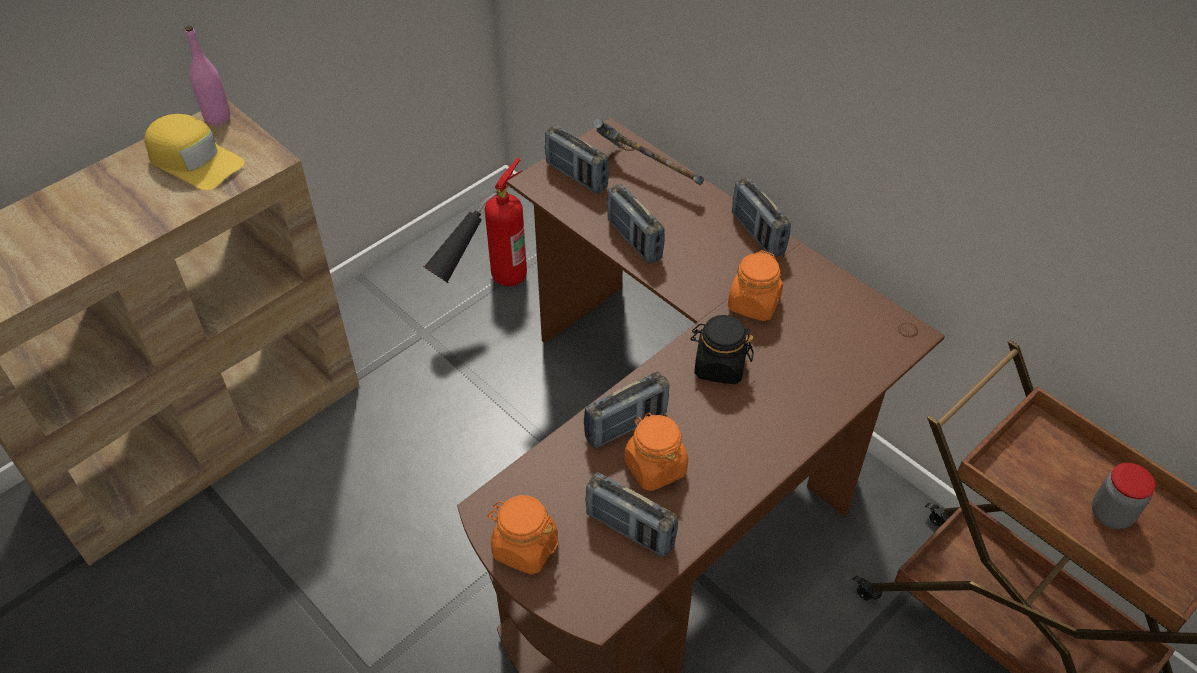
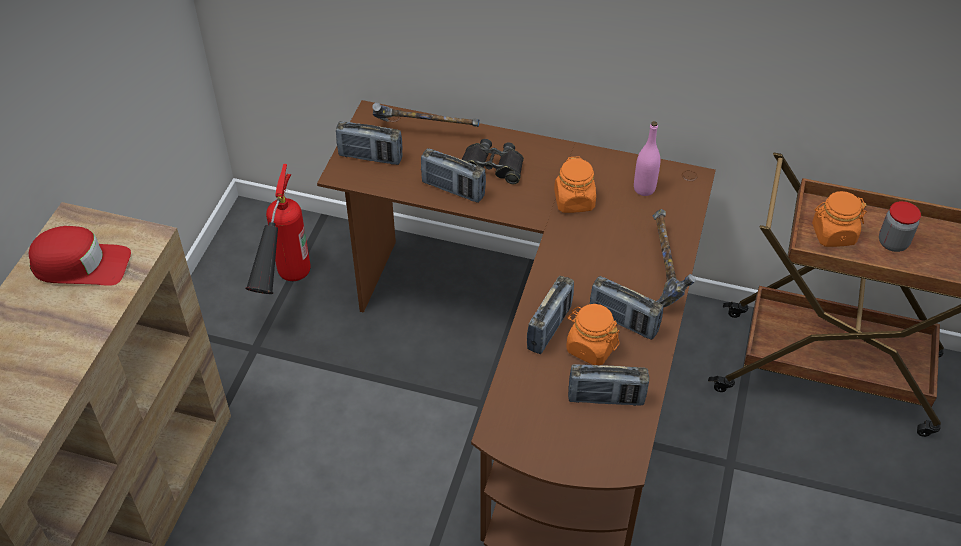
camera: 30 degrees left, 0 degrees up
(194, 160) = (81, 264): yellow cap -> red cap
(217, 118) = (70, 221): pink bottle -> pink bottle (644, 189)
(524, 548) = (543, 446): orange jar -> orange jar (833, 234)
(692, 233) = (492, 167): none -> black binoculars
(719, 366) = (583, 256): black jar -> none
(757, 234) = (539, 148): radio -> radio (623, 321)
(796, 424) = (663, 273): none -> hammer

